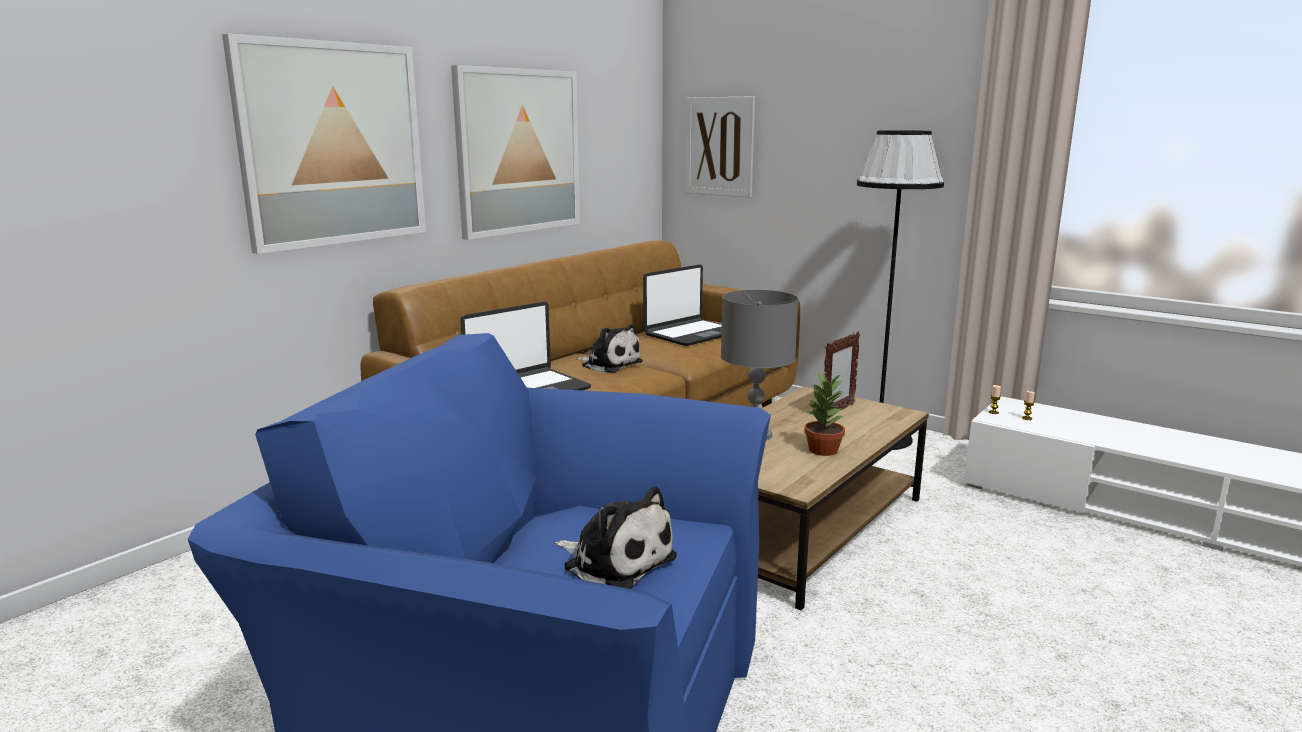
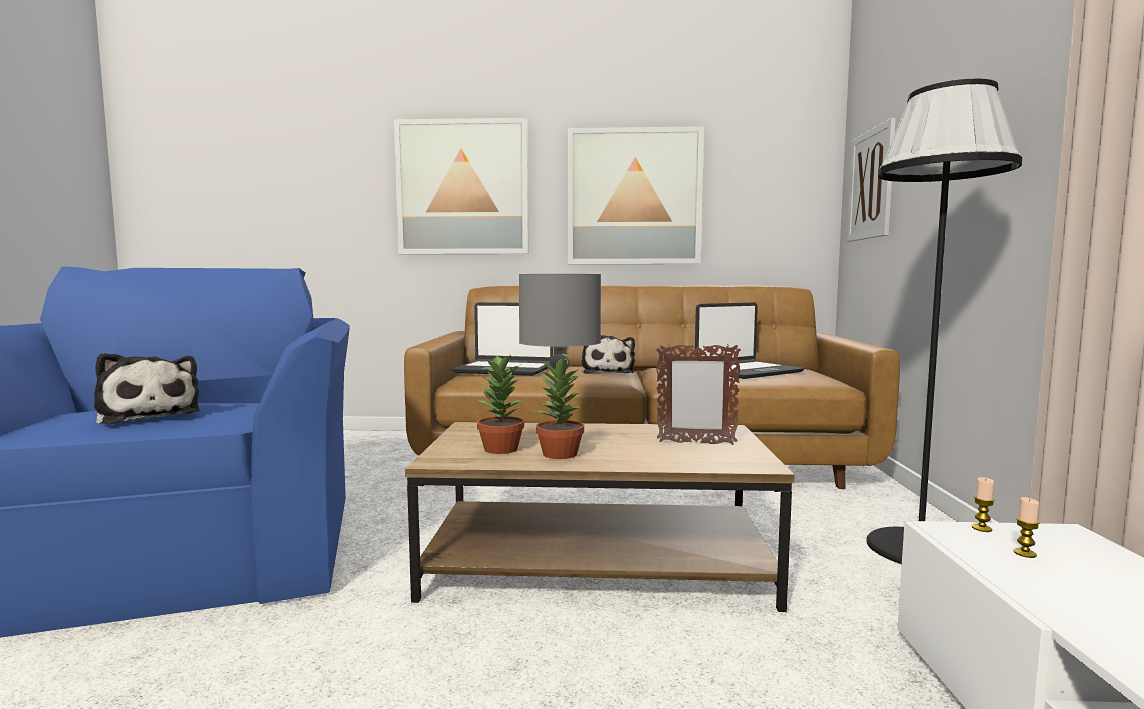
camera: 55 degrees right, 10 degrees down
(615, 561) = (148, 415): plush toy -> plush toy turned 45 degrees counterclockwise
(692, 334) = (747, 371): laptop -> laptop turned 45 degrees counterclockwise
(788, 463) = (500, 449): none -> potted plant

